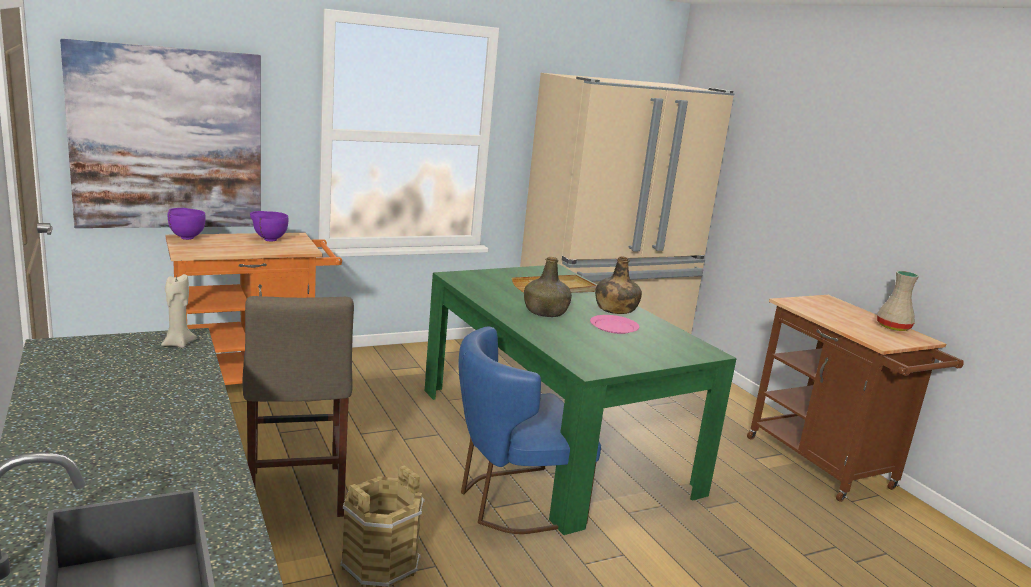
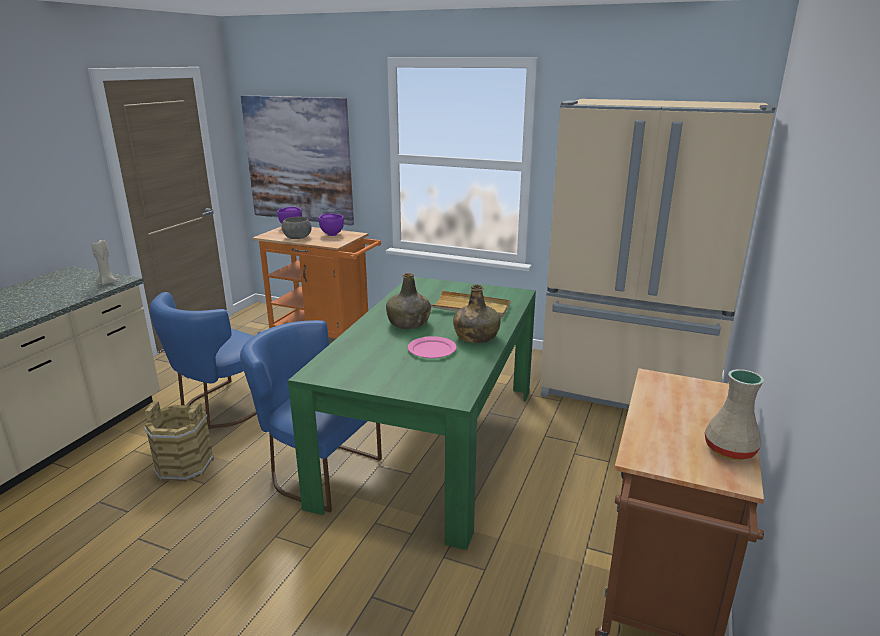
camera: 50 degrees right, 5 degrees up
(237, 249) = (297, 237): none -> grey bowl
(295, 496) = (222, 408): beige stool -> blue chair

